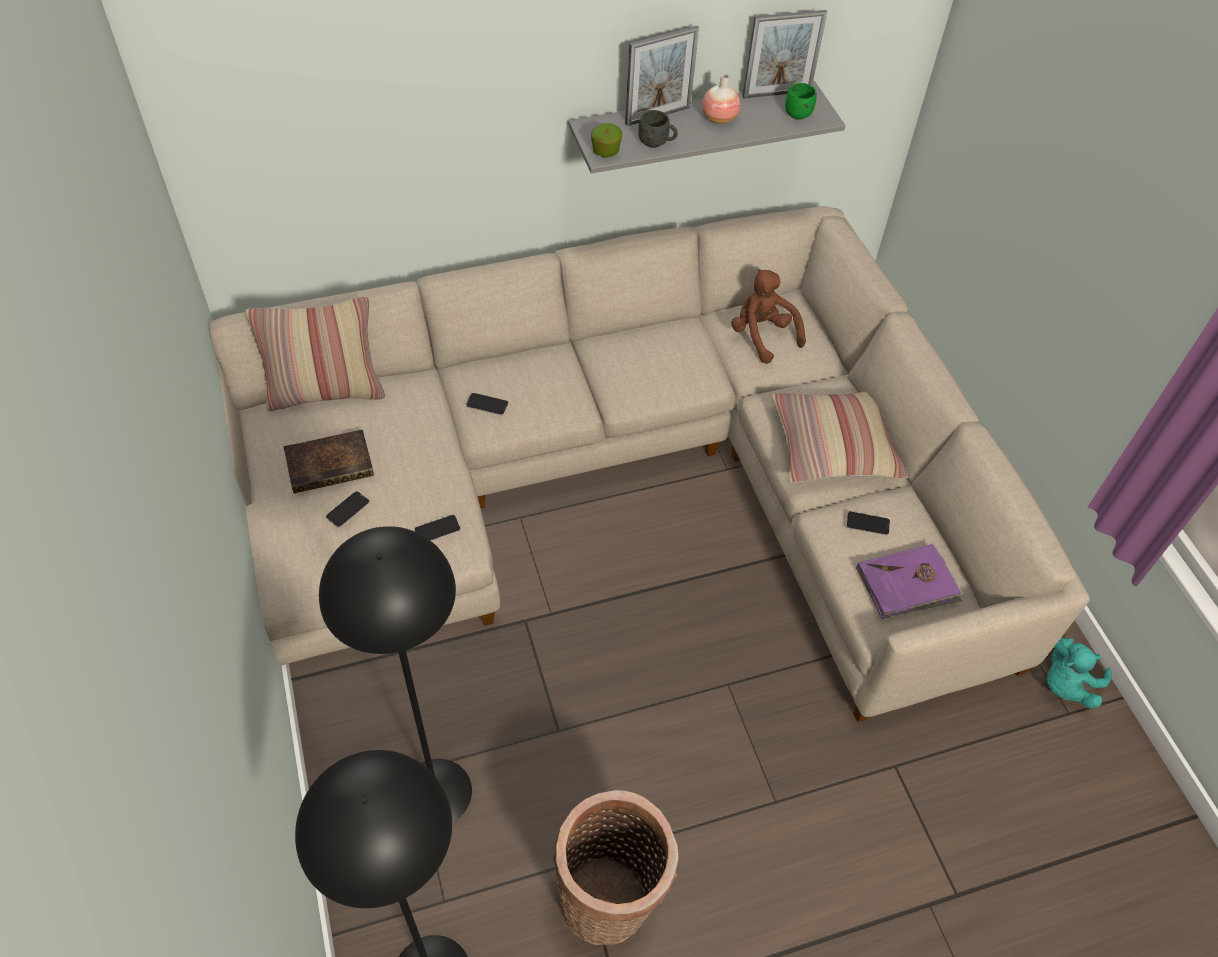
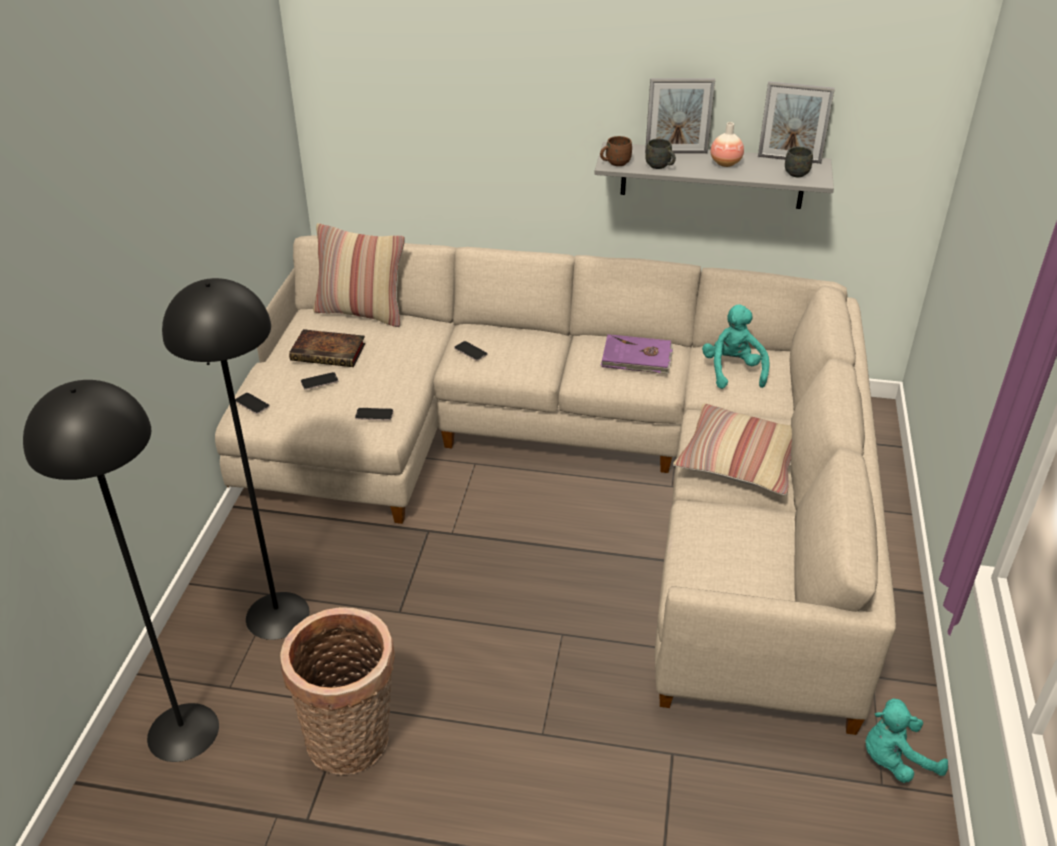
camera: 30 degrees right, 15 degrees down
(606, 152) = (614, 163): apple -> brown mug
(762, 336) = (732, 371): brown plush toy -> turquoise plush toy
(796, 111) = (796, 172): green mug -> grey mug
(867, 524) = (729, 521): phone -> phone (252, 404)
(908, 584) = (734, 574): purple book -> purple book (637, 358)

